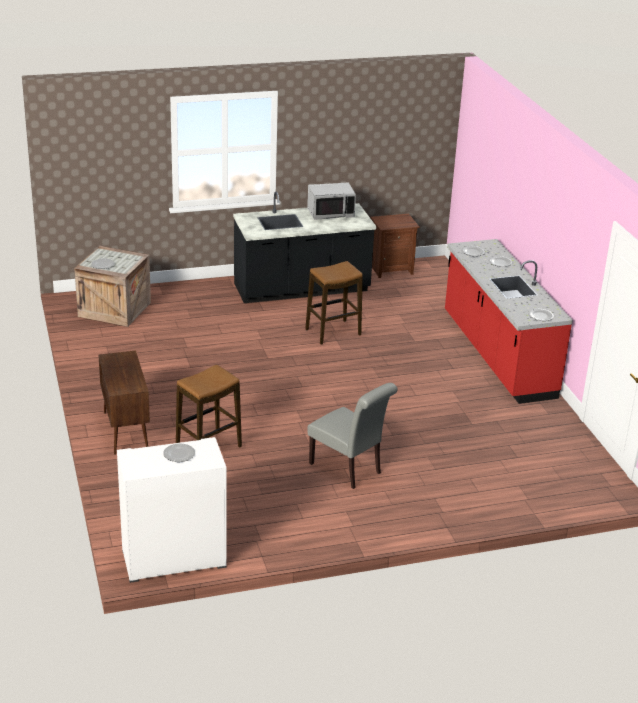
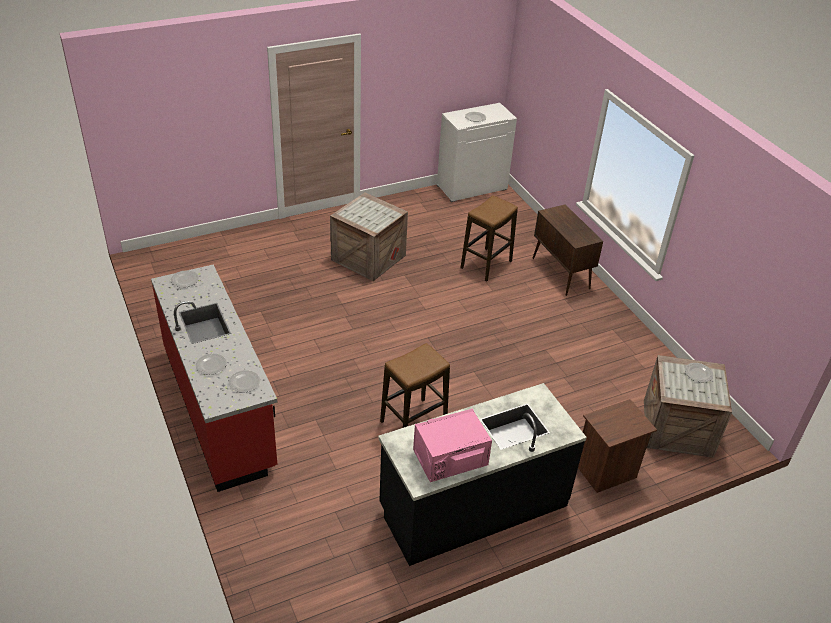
camera: 170 degrees right, 10 degrees up
(330, 213) = (450, 459): grey microwave -> pink microwave
(349, 470) = (368, 257): grey chair -> crate
(391, 269) = (354, 581): brown nightstand -> brown nightstand (606, 471)

